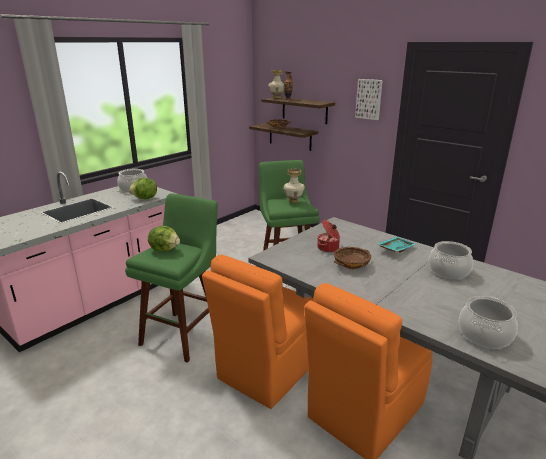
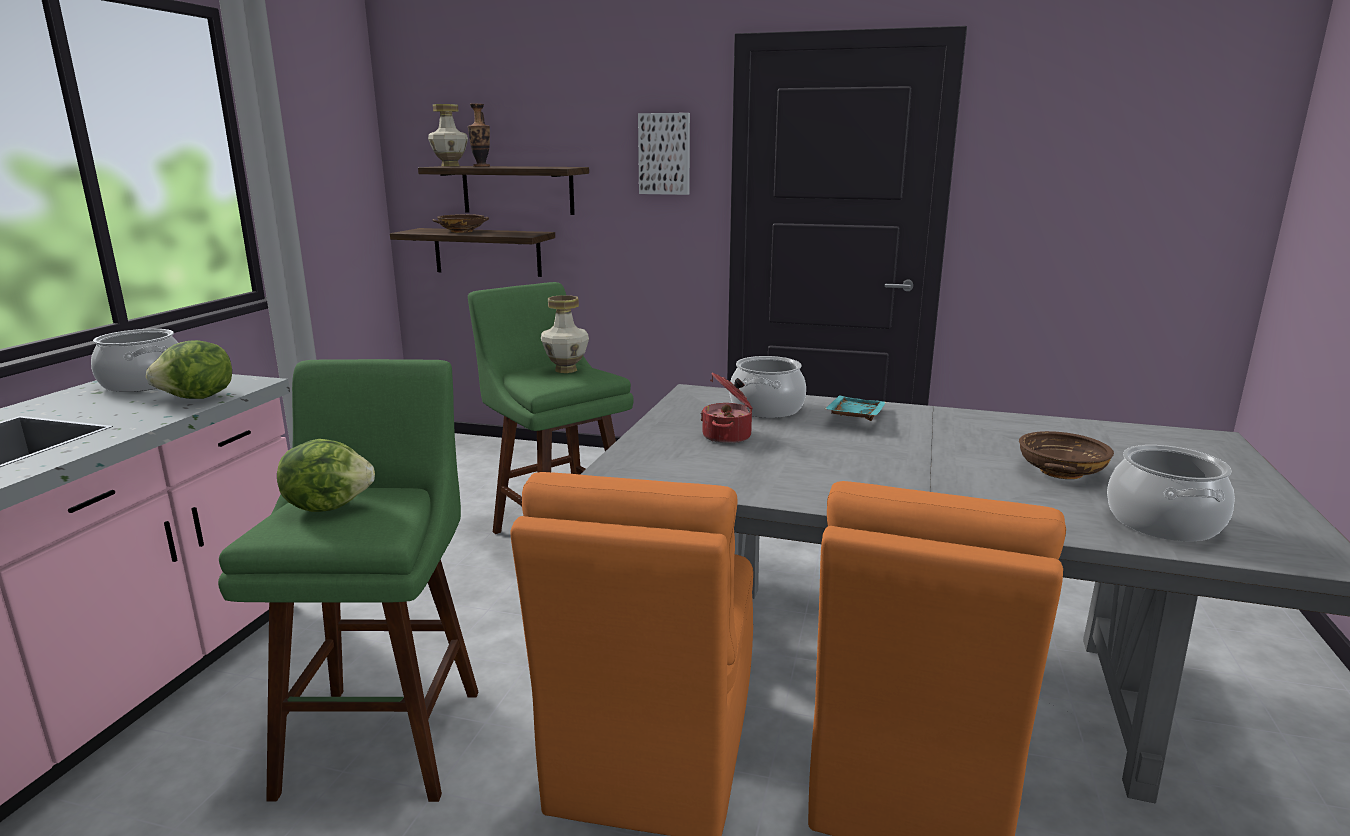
camera: 25 degrees left, 5 degrees down
(351, 265) = (805, 456): brown bowl -> brown bowl (1060, 471)
(448, 271) = (982, 435): cooking pot -> cooking pot (766, 408)

